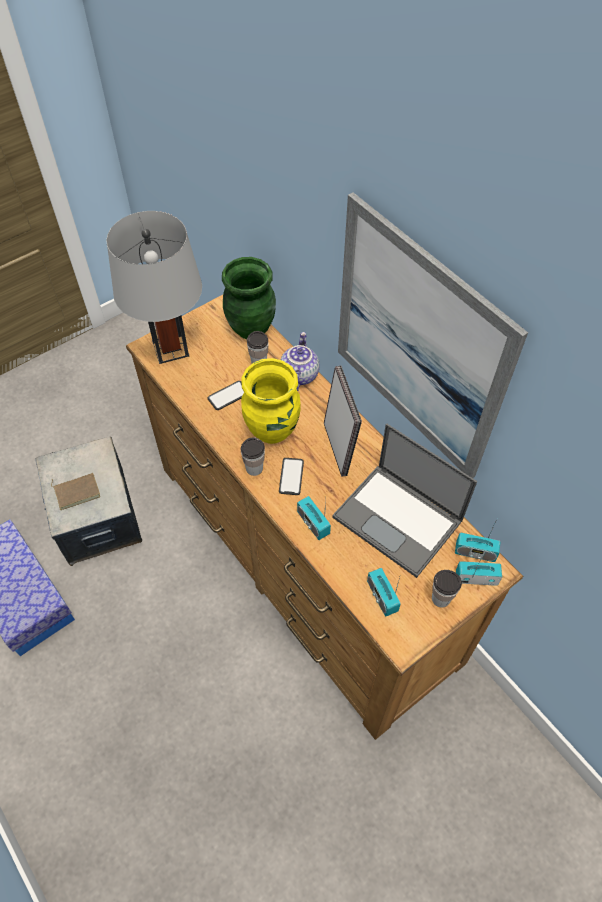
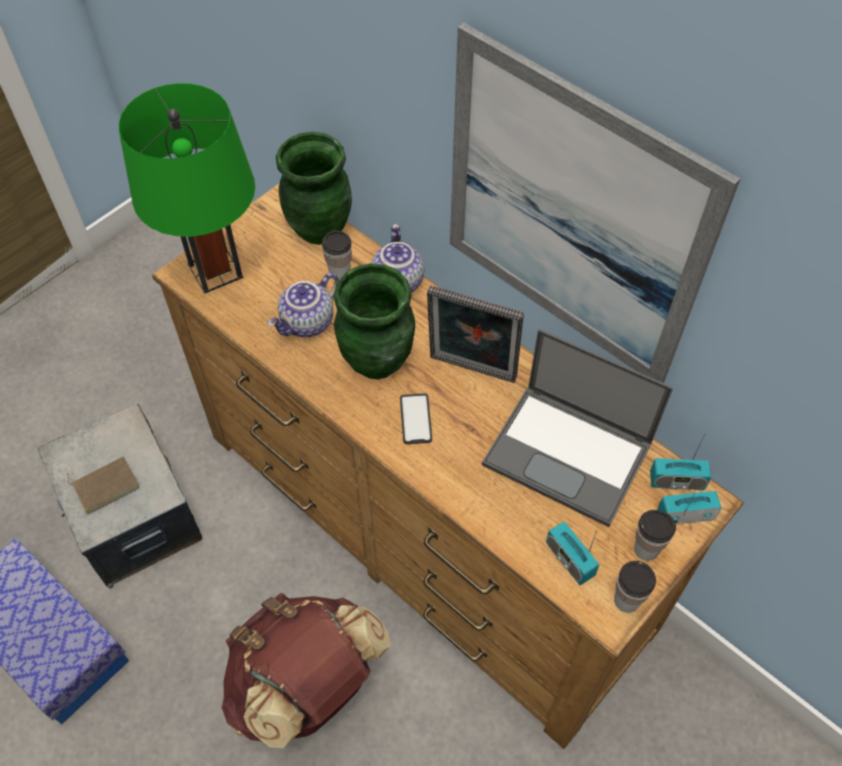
camera: 10 degrees left, 0 degrees up
(170, 348) = (215, 271): grey table lamp -> green table lamp
(196, 660) = (306, 687): none -> brown backpack
(228, 396) = (308, 323): phone -> teapot
(254, 468) = (363, 415): cup -> cup (626, 600)
(273, 430) = (378, 361): yellow vase -> green vase
(313, 523) = (458, 477): radio -> none
(339, 448) = (471, 371): picture frame -> picture frame turned 135 degrees clockwise

